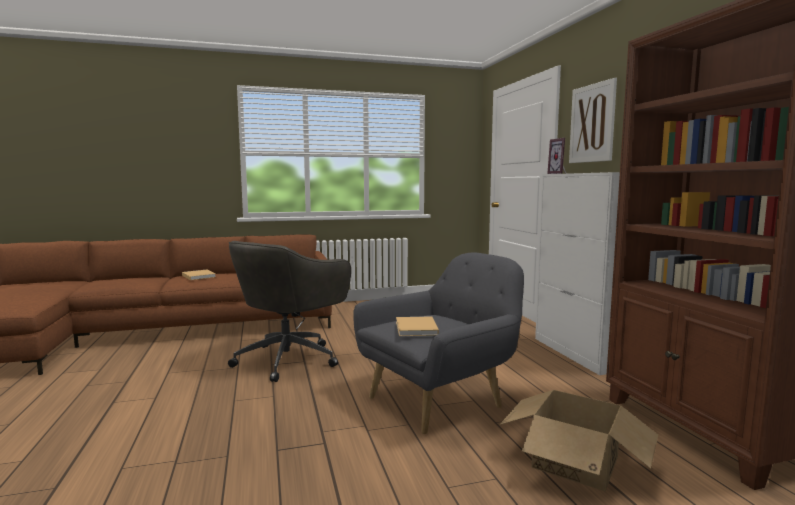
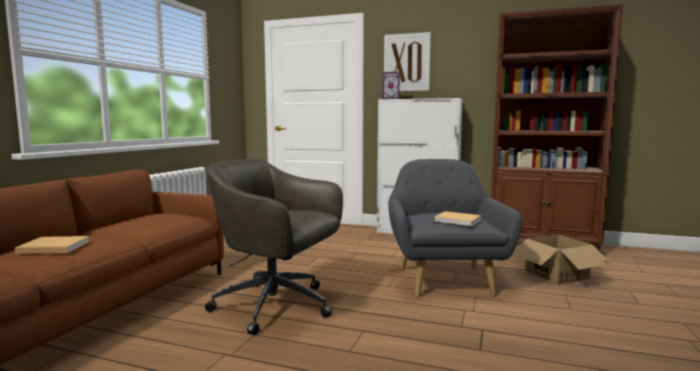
camera: 55 degrees left, 0 degrees up
(289, 359) = (277, 306): grey office chair -> grey office chair turned 135 degrees clockwise

